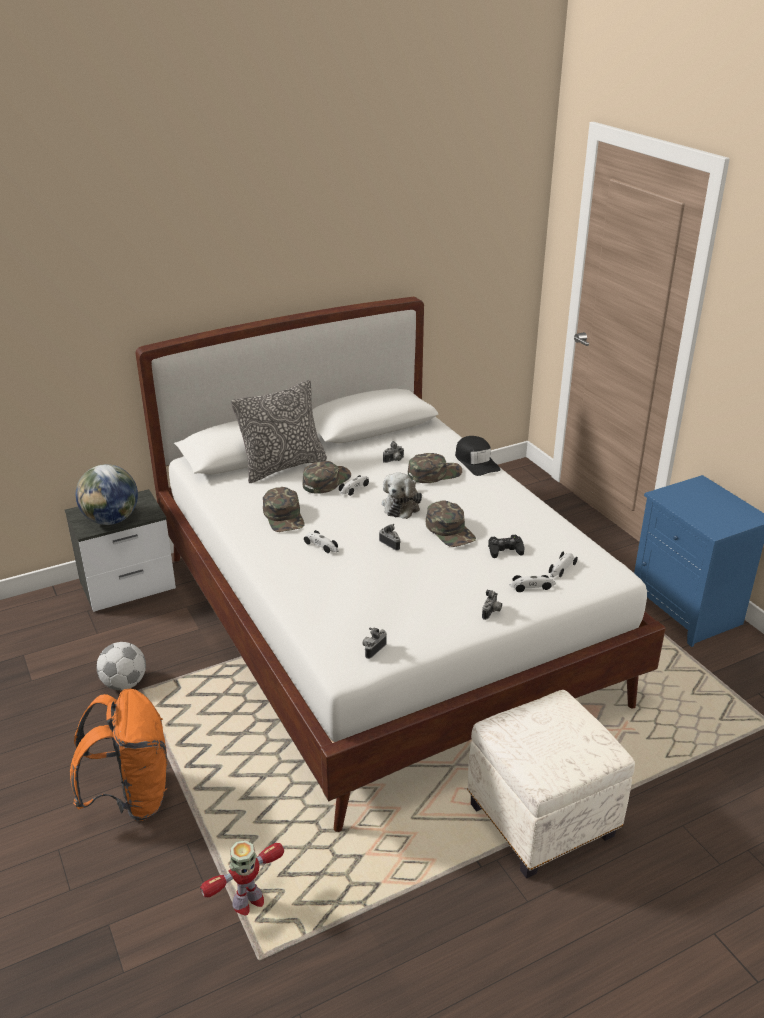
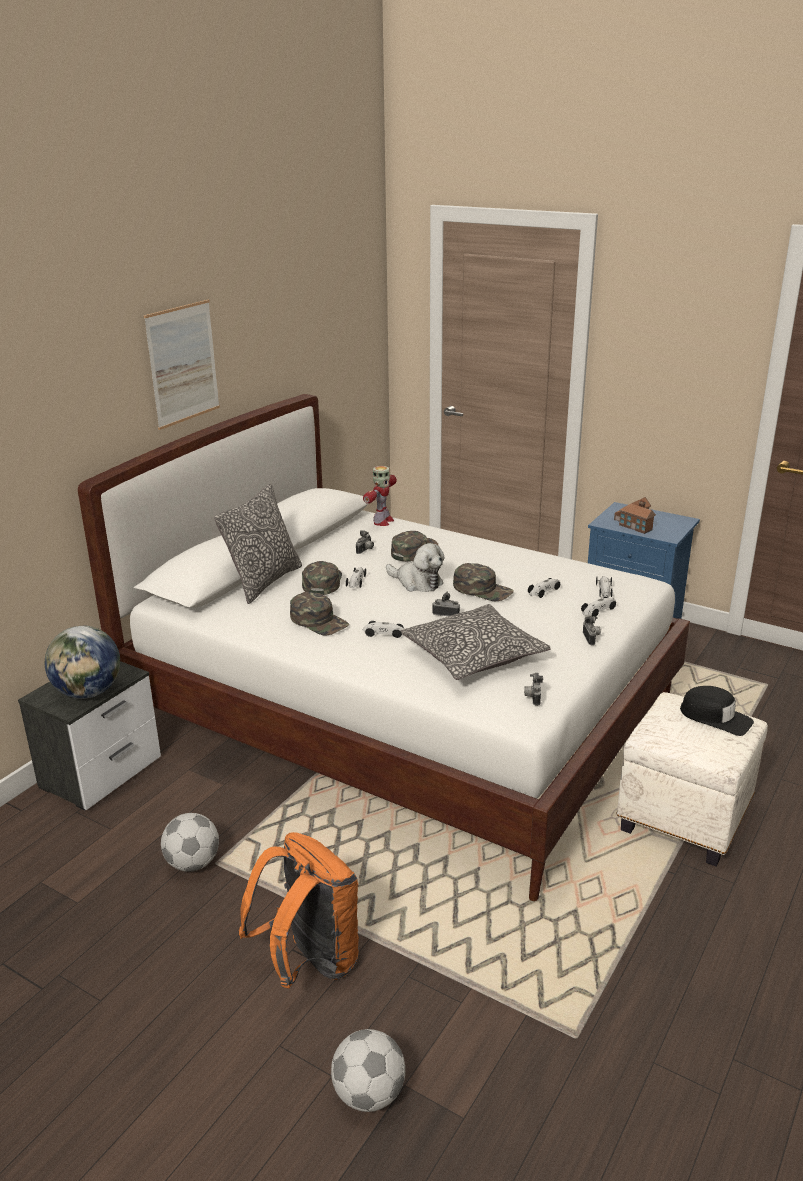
camera: 30 degrees left, 5 degrees down
(80, 916) = (368, 1093): none -> football
(248, 903) = (518, 997): toy robot -> toy robot (382, 521)
(266, 256) = (183, 364): none -> picture
(367, 591) = (473, 655): none -> pillow
(402, 505) = (417, 582): plush toy -> plush toy turned 45 degrees counterclockwise
(476, 462) = (439, 533): black cap -> black cap (715, 717)
(505, 550) = (544, 591): black game controller -> toy car
(695, 505) = (635, 523): none -> toy house

